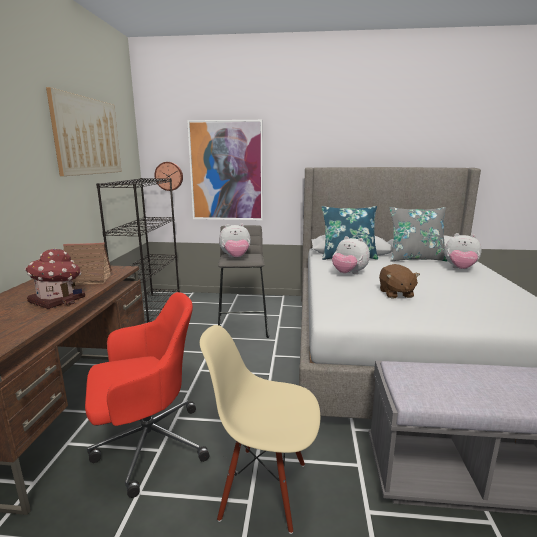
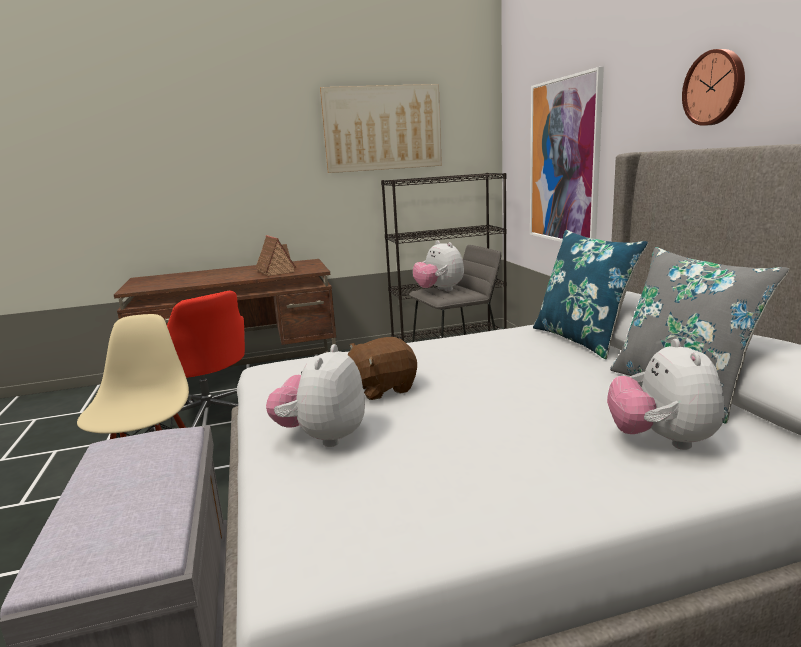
camera: 70 degrees right, 0 degrees up
(58, 299) = (224, 278): toy house -> none
(169, 176) = (519, 170): wall clock -> wall clock (715, 88)
(348, 274) = (467, 352): plush toy -> plush toy (323, 437)

